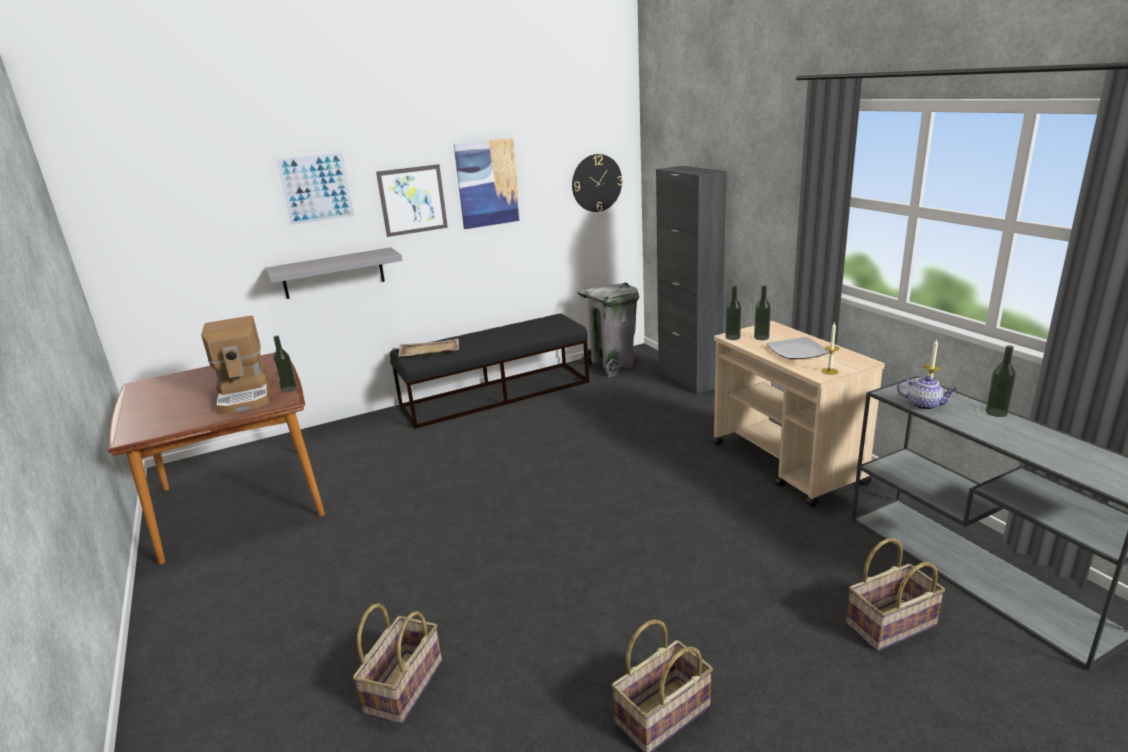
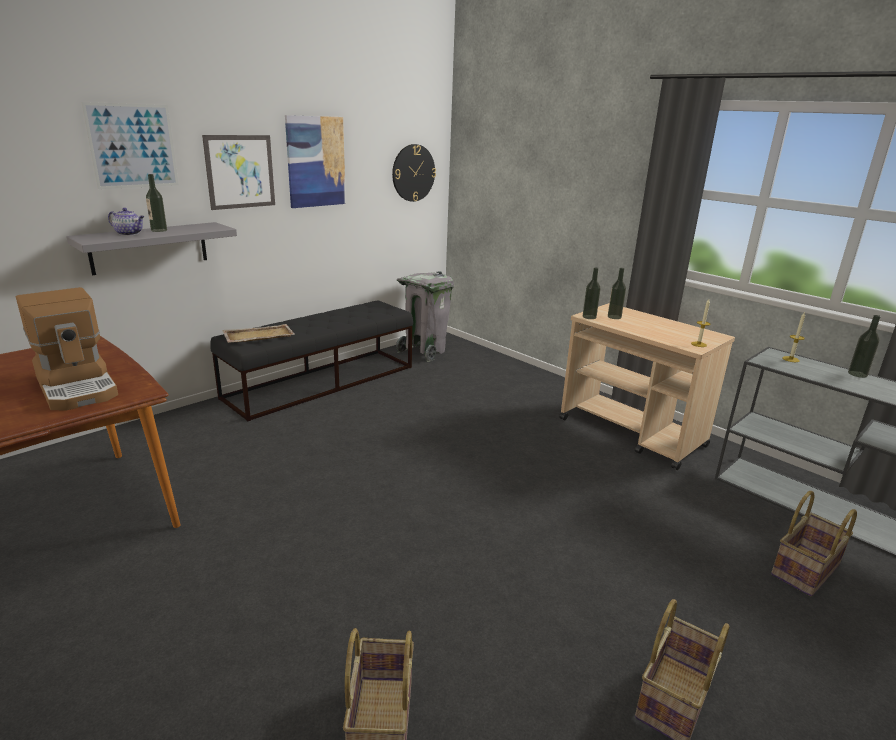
camera: 20 degrees left, 0 degrees up
(288, 389) = (135, 377): bottle -> bottle (159, 230)
(688, 379) = (503, 361): black cabinet -> none
(797, 351) = (655, 328): plate -> none
(924, 405) = (799, 370): teapot -> teapot (129, 234)

